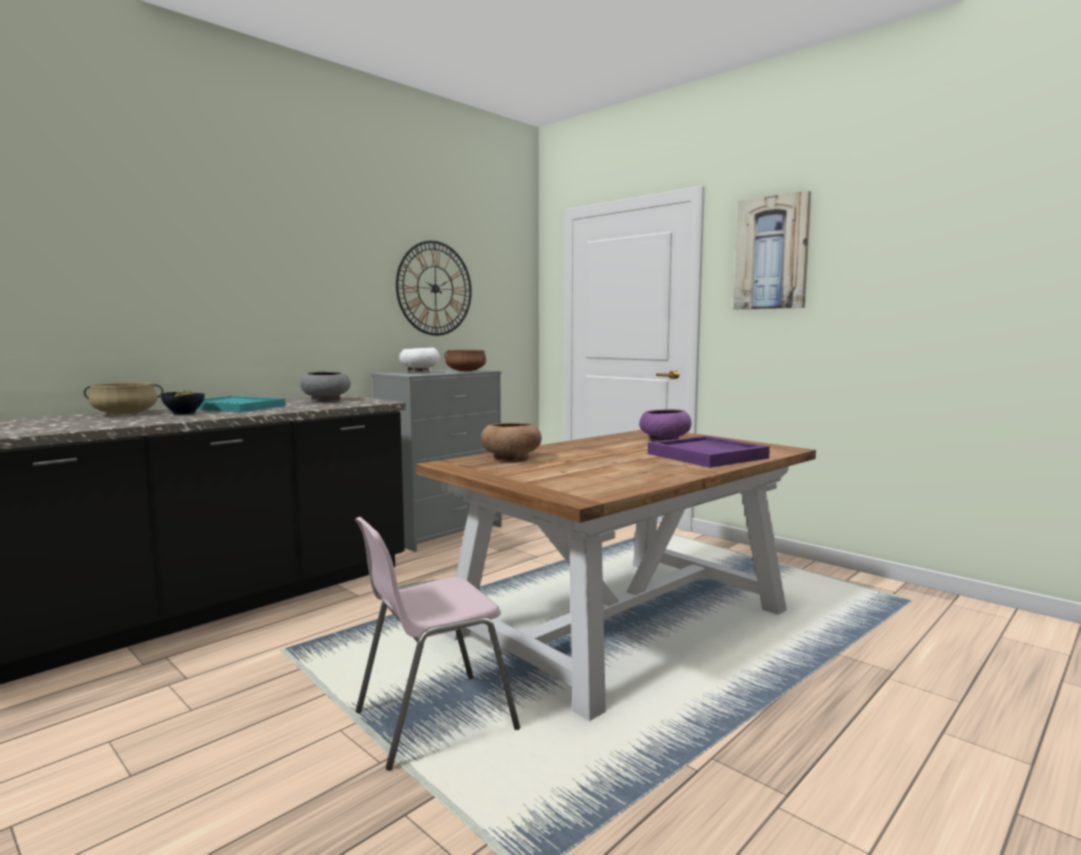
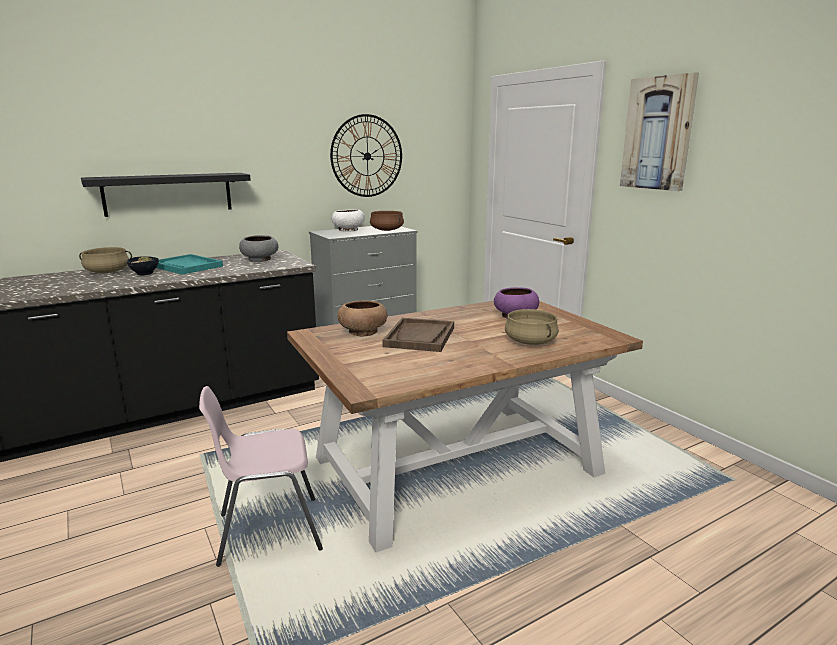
camera: 15 degrees right, 10 degrees up
(203, 318) = (168, 194): none -> black shelf
(583, 459) = (420, 337): none -> brown tray
(708, 456) = (531, 342): purple tray -> beige cooking pot

